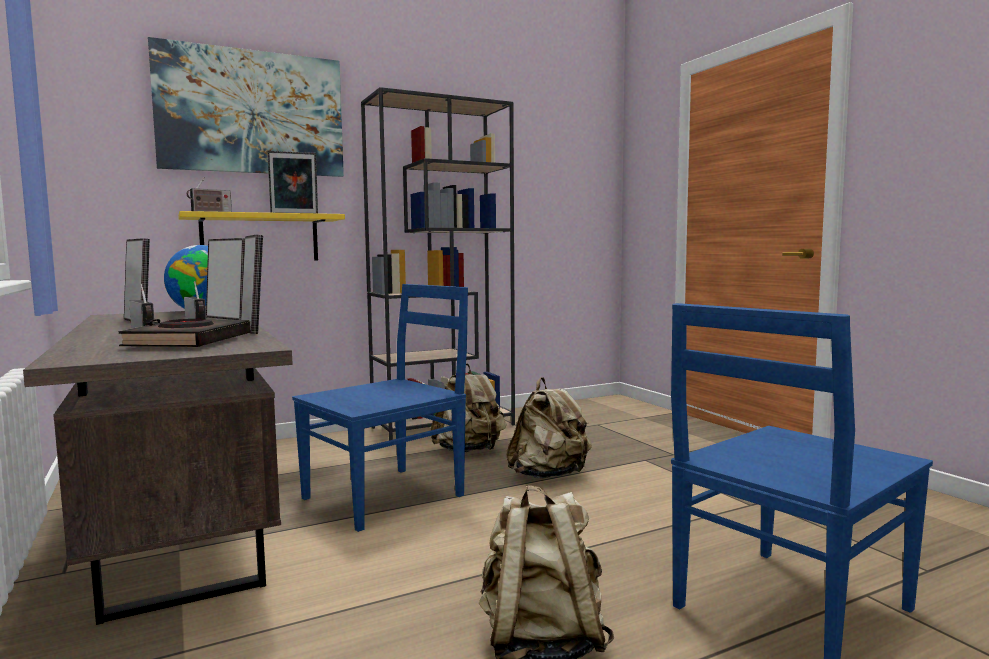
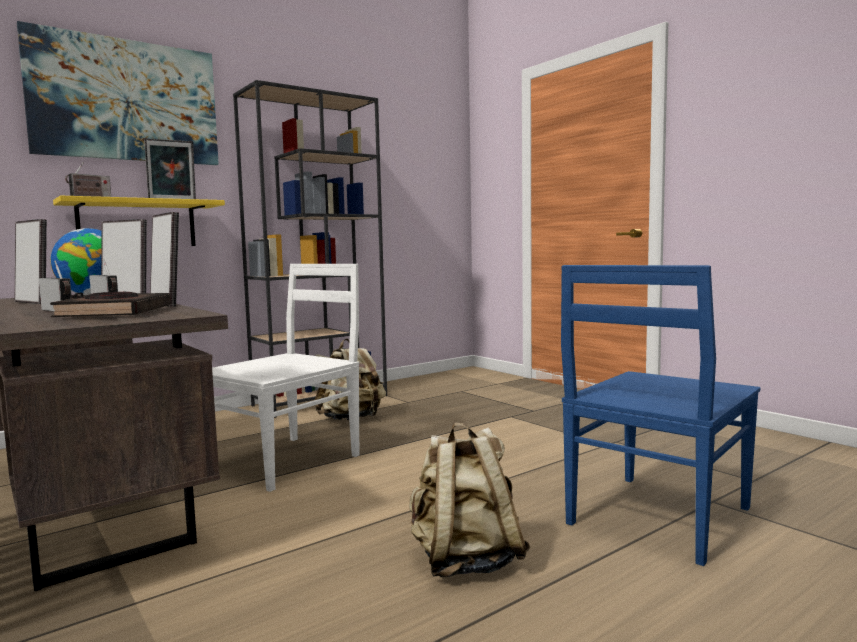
camera: 10 degrees left, 0 degrees up
(387, 496) = (287, 461): blue chair -> white chair
(549, 475) = (431, 434): beige backpack -> none

